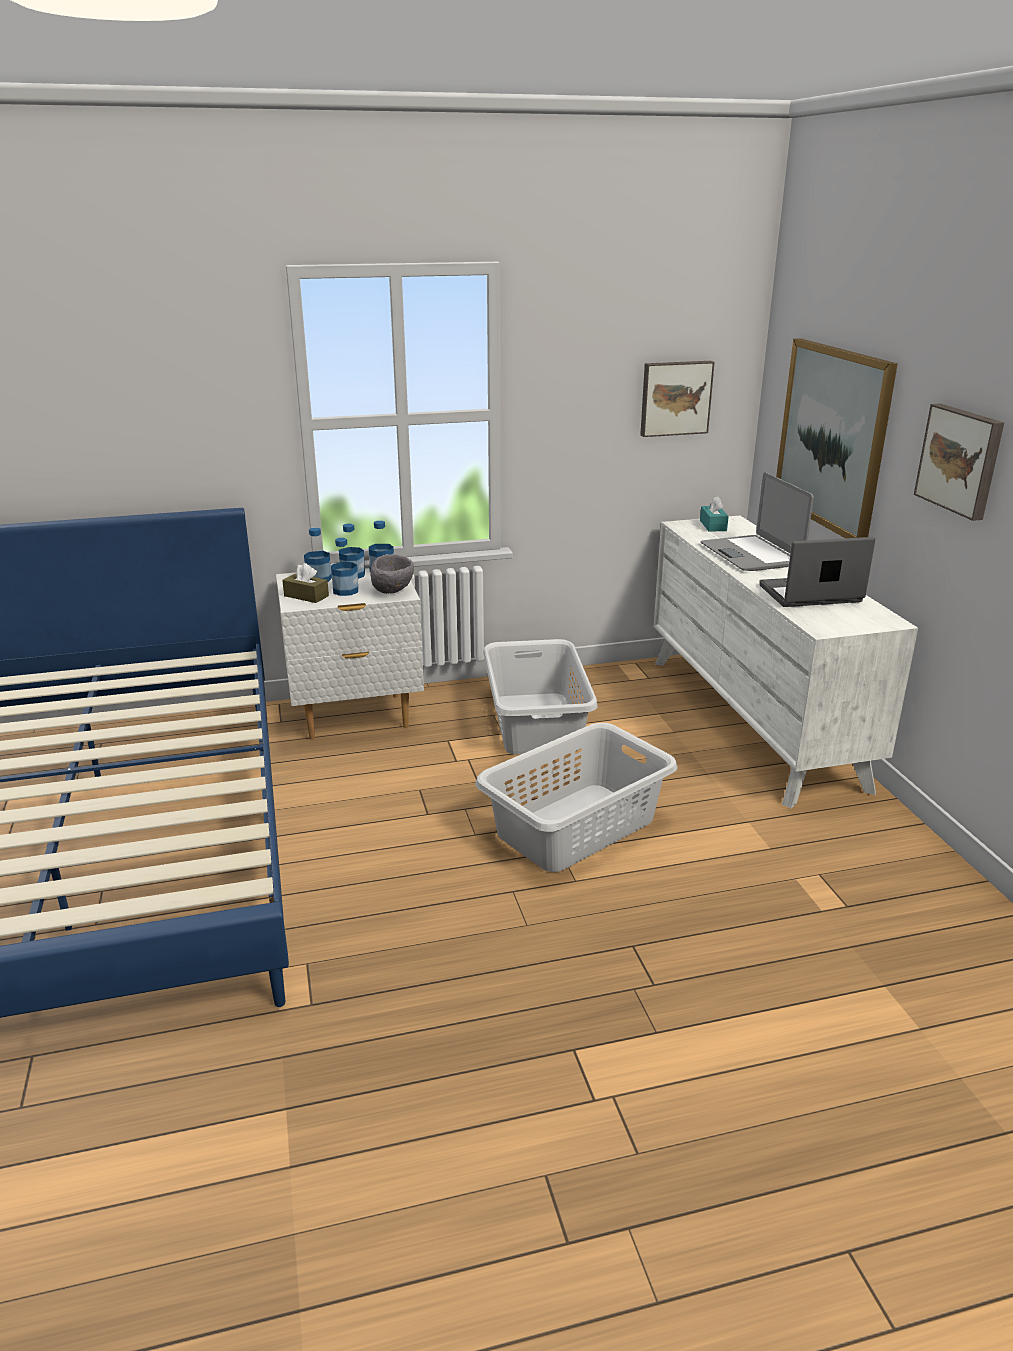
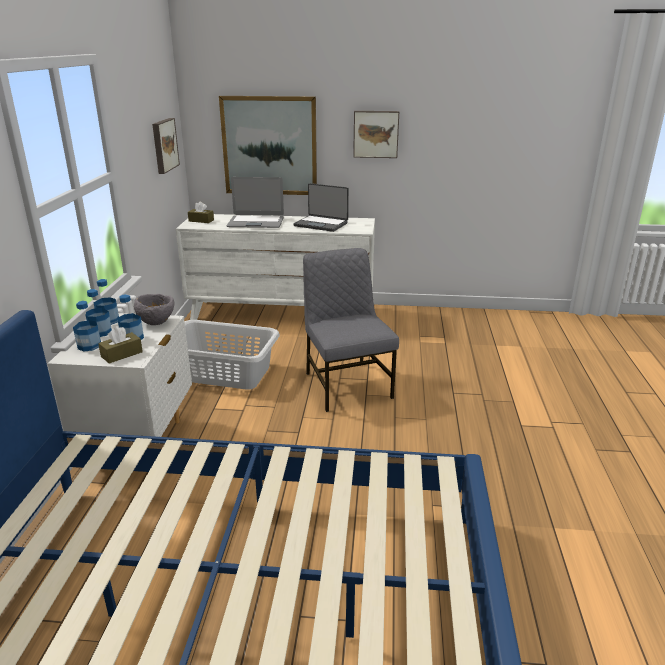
camera: 70 degrees left, 0 degrees up
(577, 827) = (346, 384): grey laundry basket -> grey chair
(713, 525) = (201, 220): turquoise tissue box -> brown tissue box
(811, 595) = (321, 224): laptop -> laptop turned 75 degrees counterclockwise

